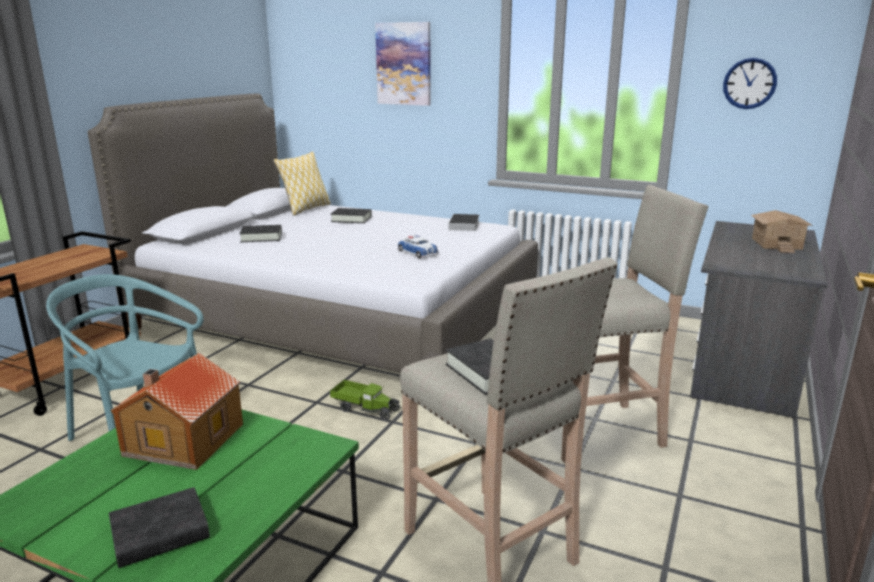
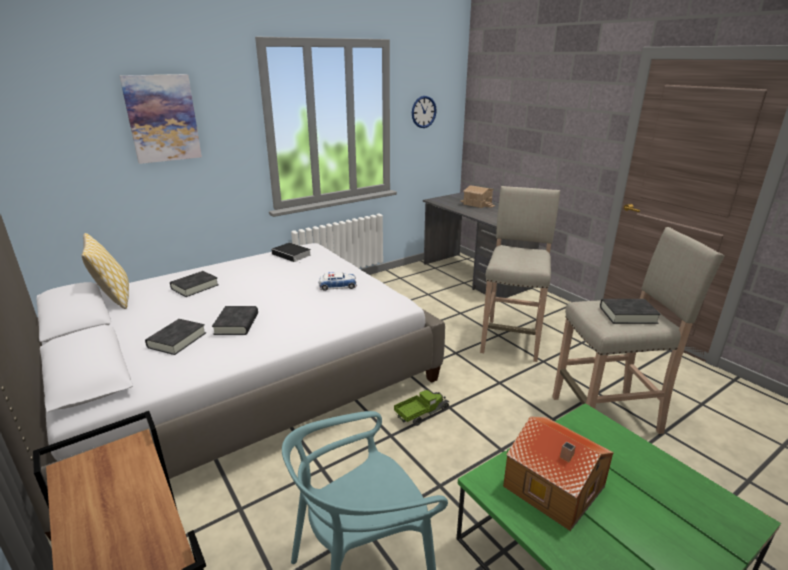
camera: 60 degrees left, 5 degrees up
(160, 534) = (691, 518): black book -> black book (236, 324)

